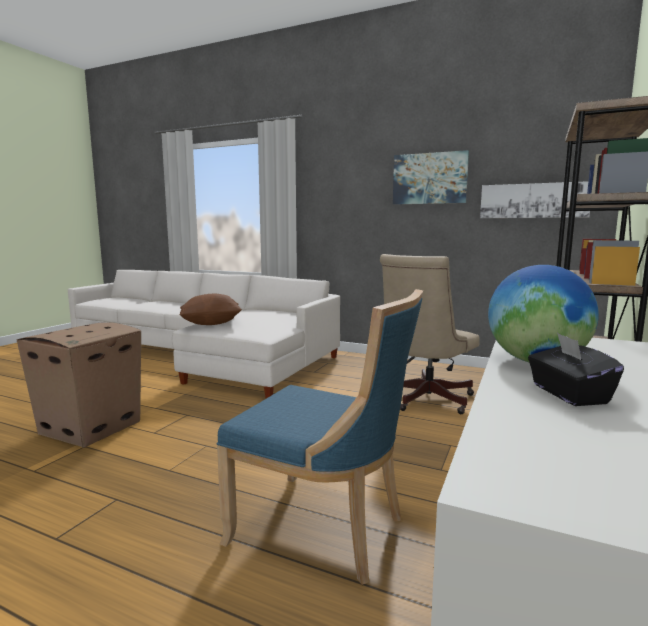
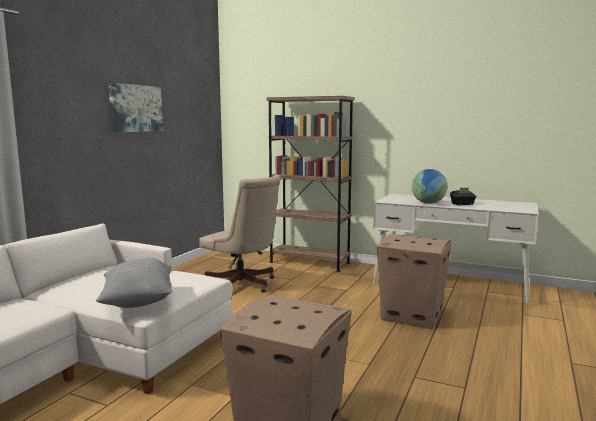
camera: 90 degrees left, 0 degrees up
(211, 324) = (138, 301): brown pillow -> grey pillow
(324, 529) = (412, 315): blue chair -> cardboard box
(533, 200) = (192, 129): picture -> none

